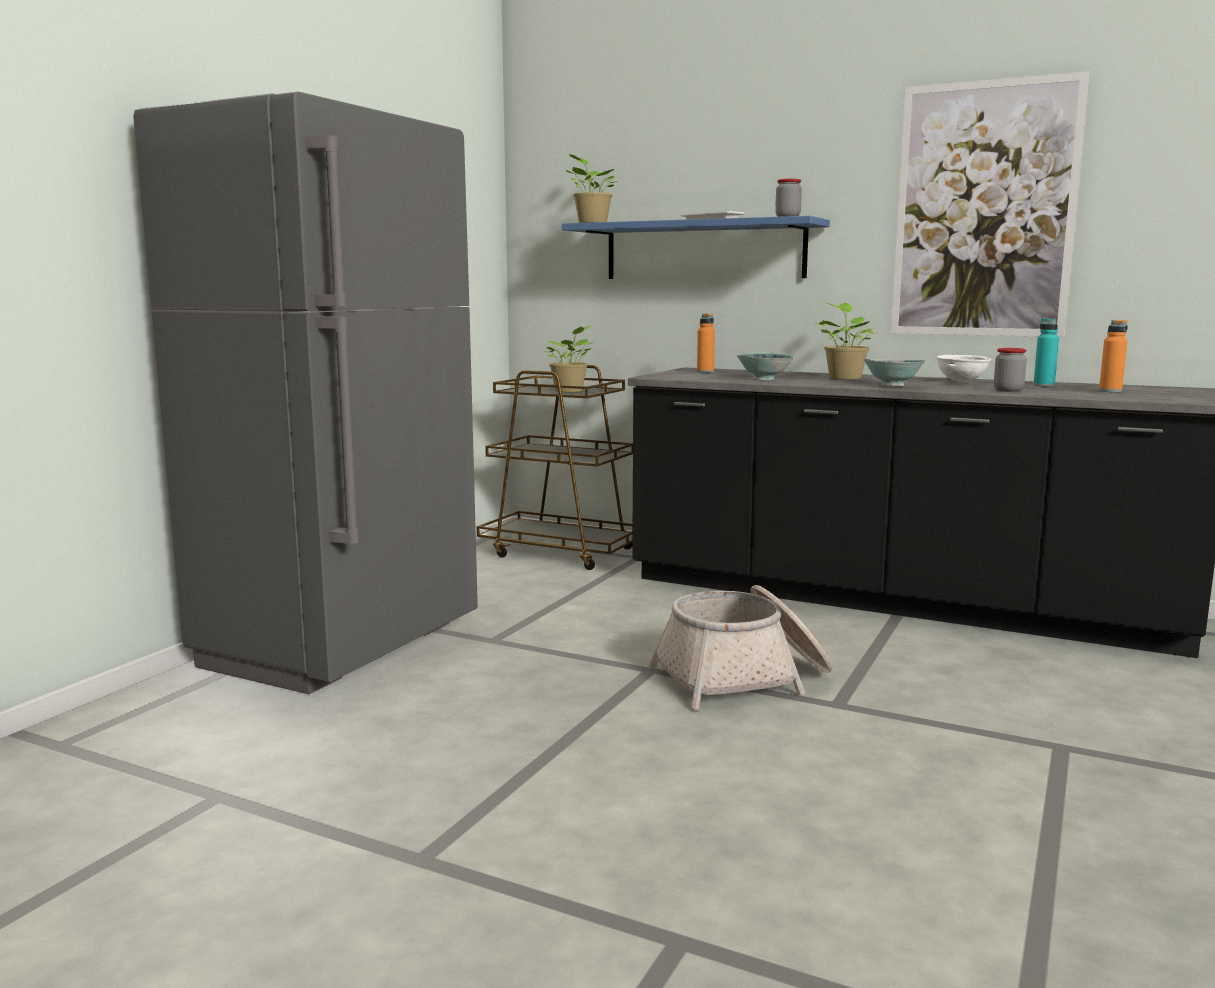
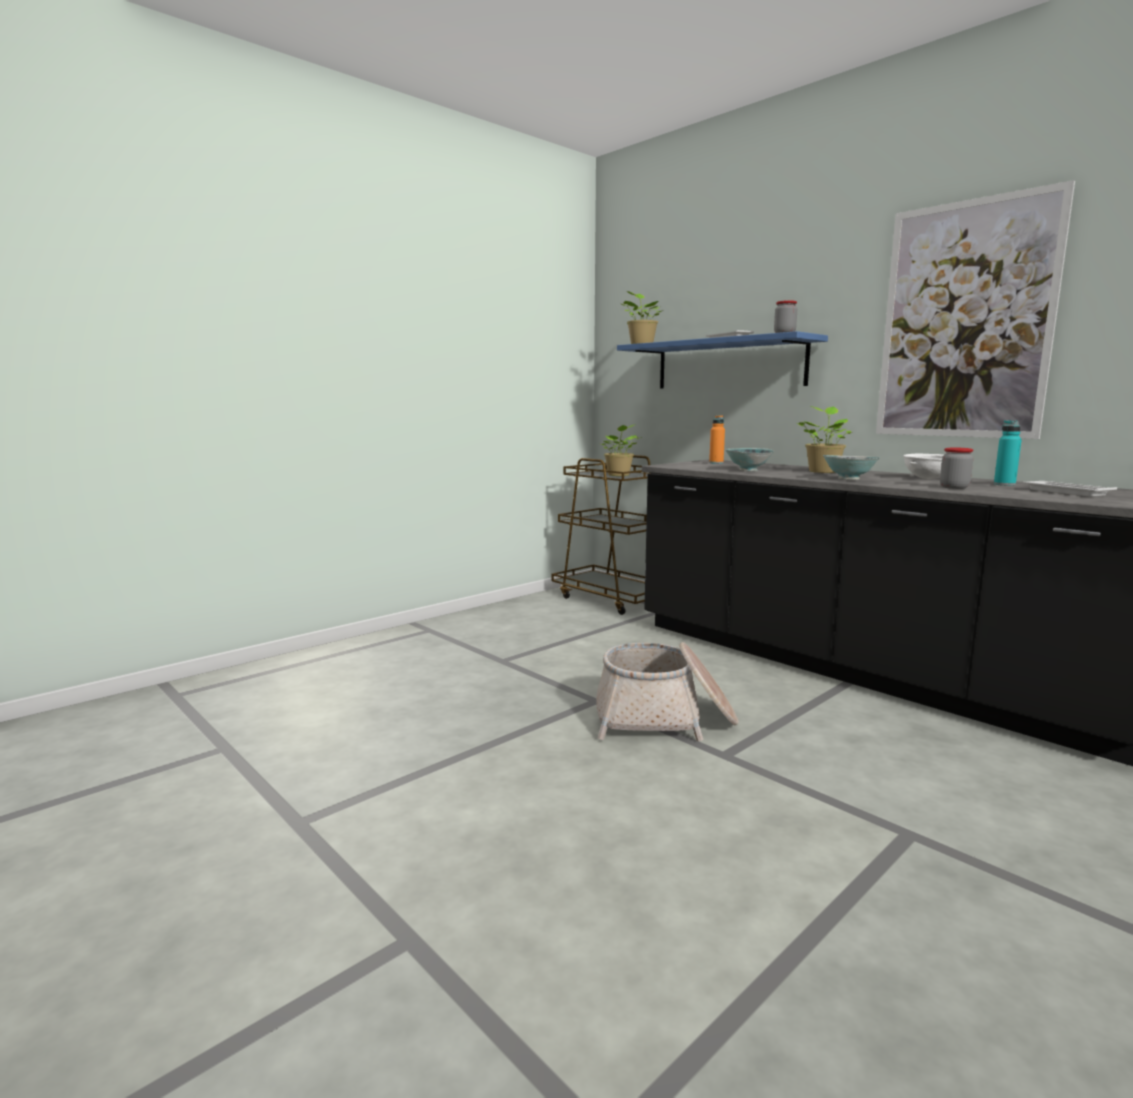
camera: 20 degrees right, 0 degrees up
(342, 647) = (399, 652): grey fridge -> none
(1110, 391) = (1065, 492): orange bottle -> white tray

